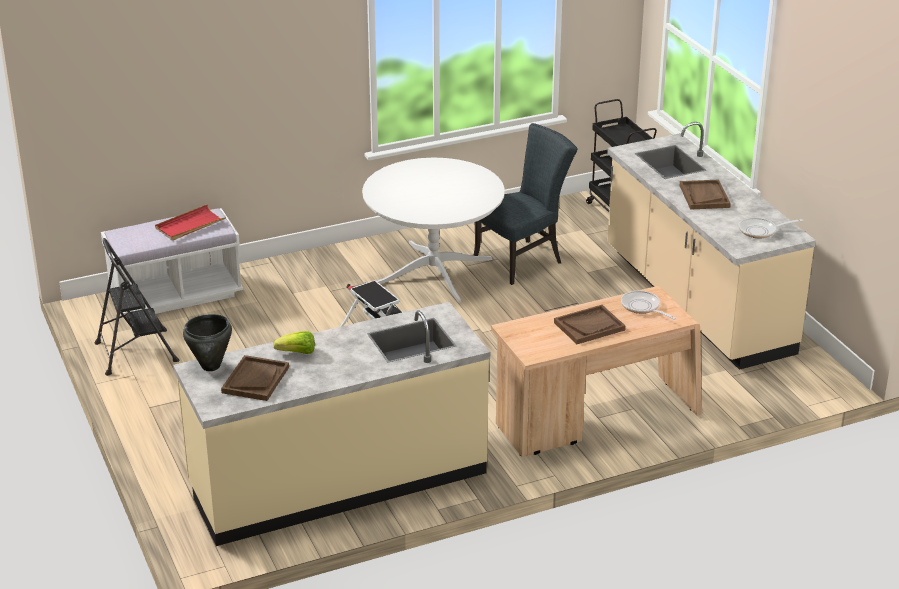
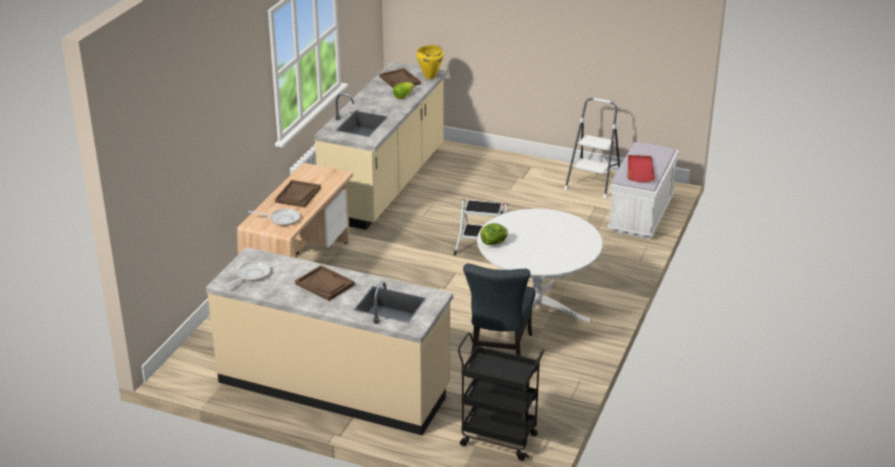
camera: 135 degrees right, 0 degrees up
(133, 352) = (593, 181): black step ladder -> white step ladder
(211, 366) = (429, 76): black cooking pot -> yellow cooking pot
(475, 204) = (494, 243): none -> lettuce

